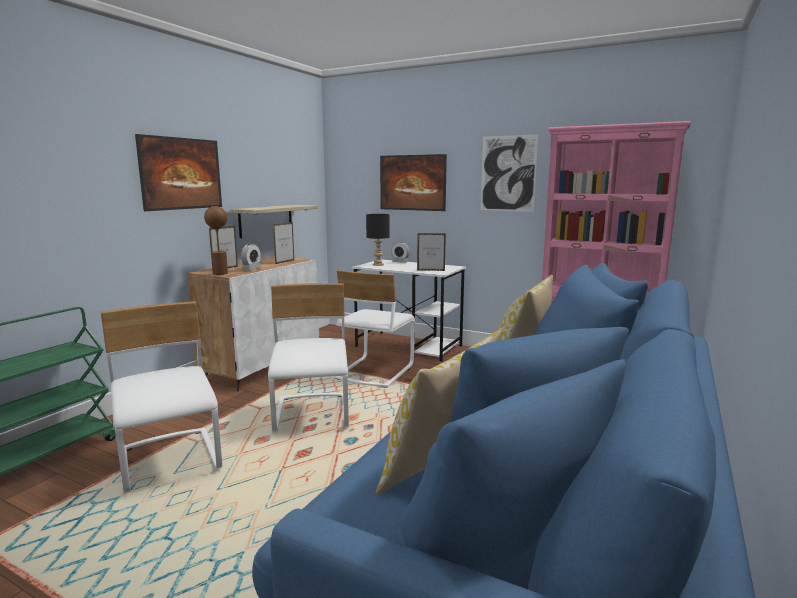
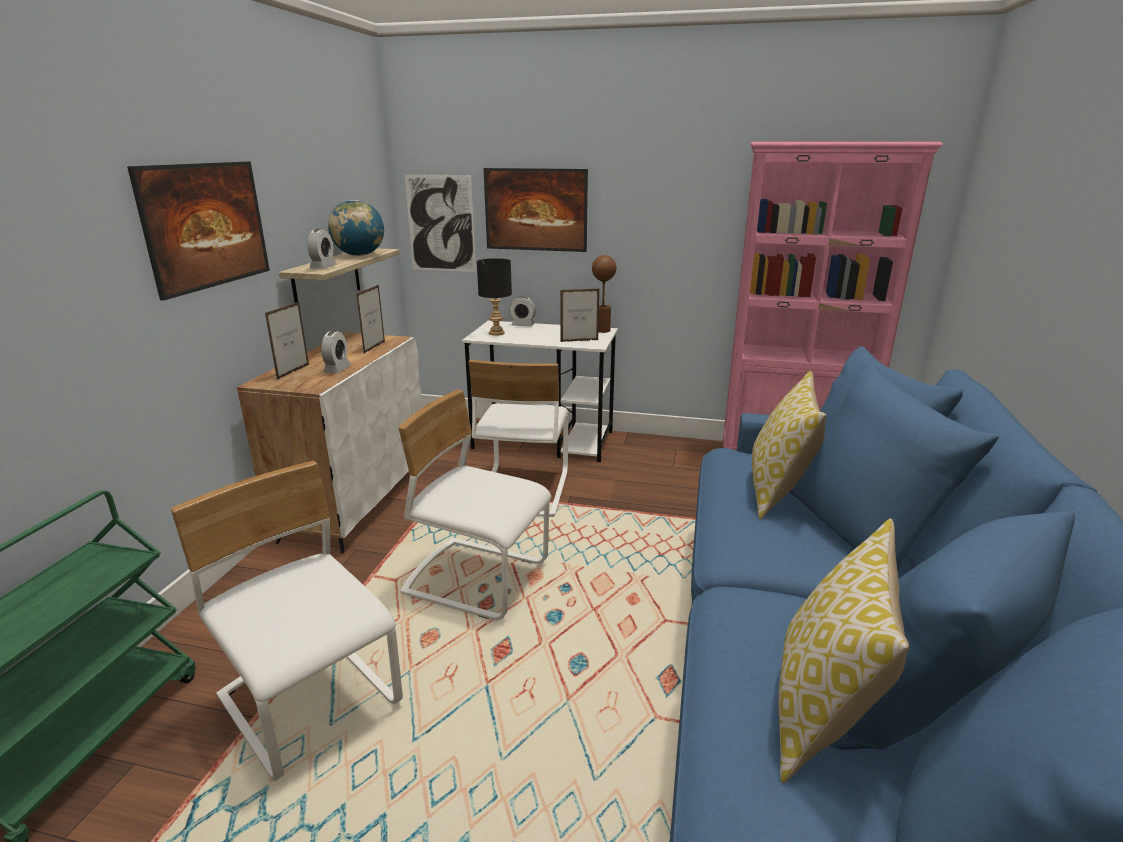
camera: 15 degrees left, 10 degrees up
(220, 273) = (295, 384): brown table lamp -> brown table lamp (602, 330)
(257, 208) = (323, 267): none -> alarm clock
(288, 206) = (359, 255): none -> globe
(313, 414) = (477, 578): white chair -> white chair turned 45 degrees counterclockwise
(508, 173) = (678, 200): picture -> picture (441, 223)

